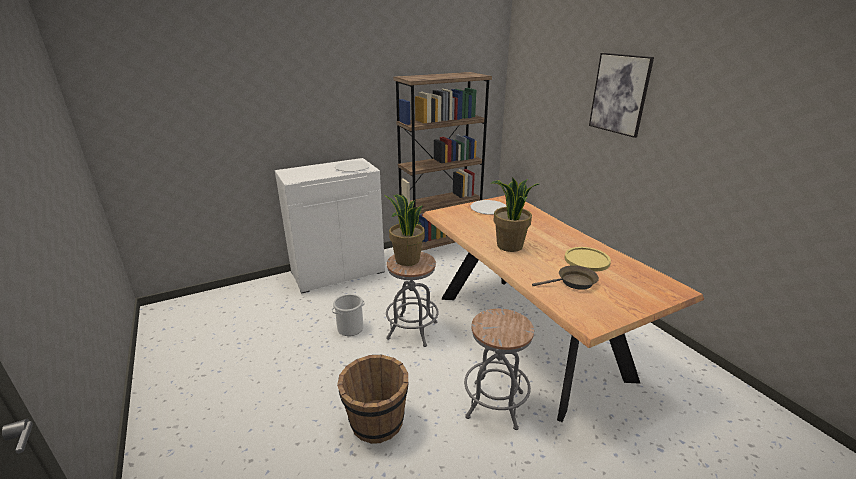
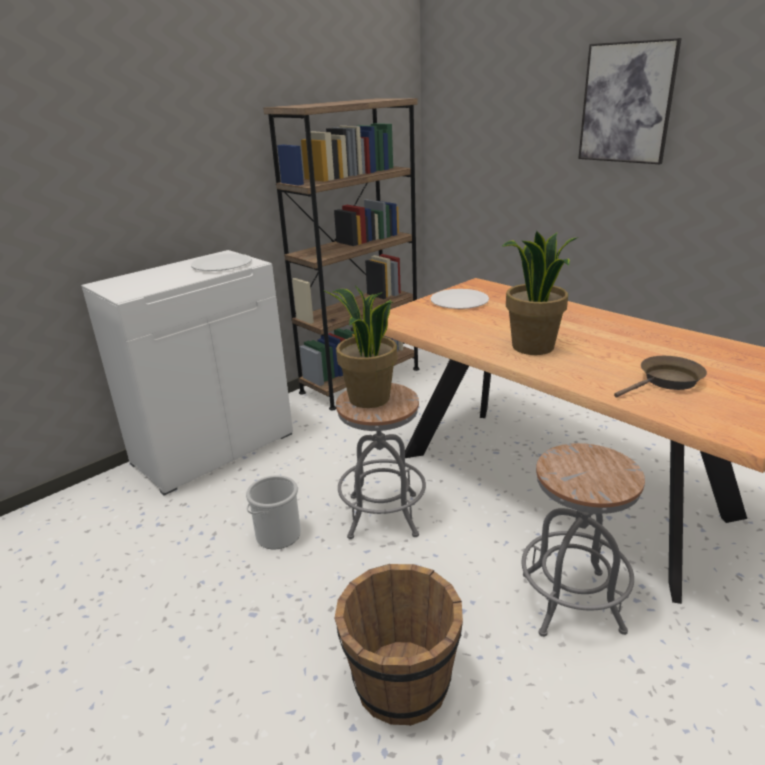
camera: 15 degrees left, 0 degrees up
(586, 260) = (657, 348): yellow plate -> none

